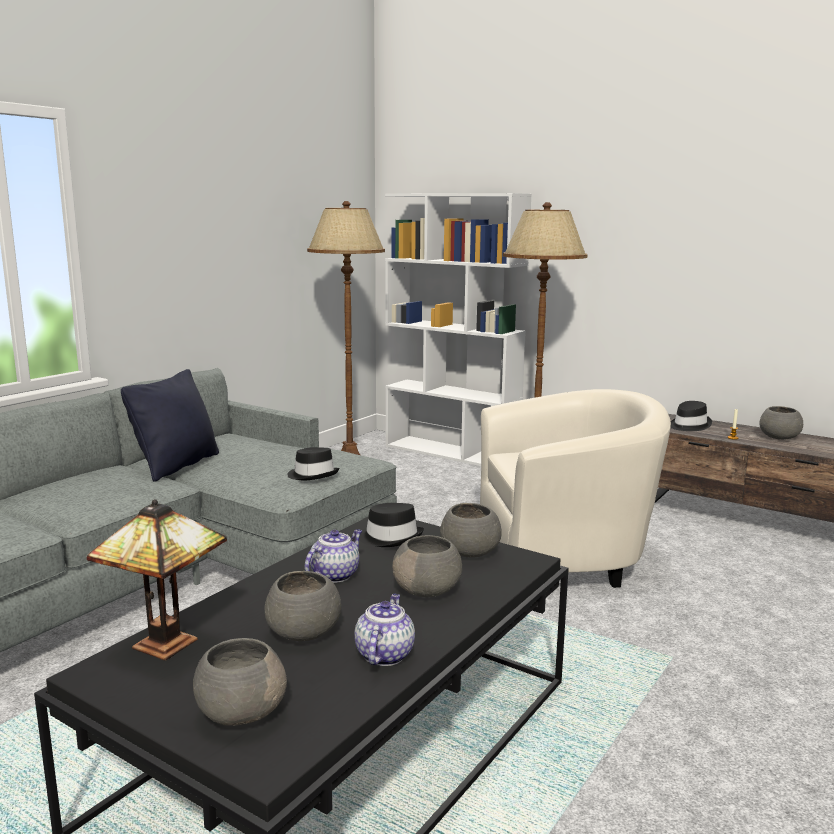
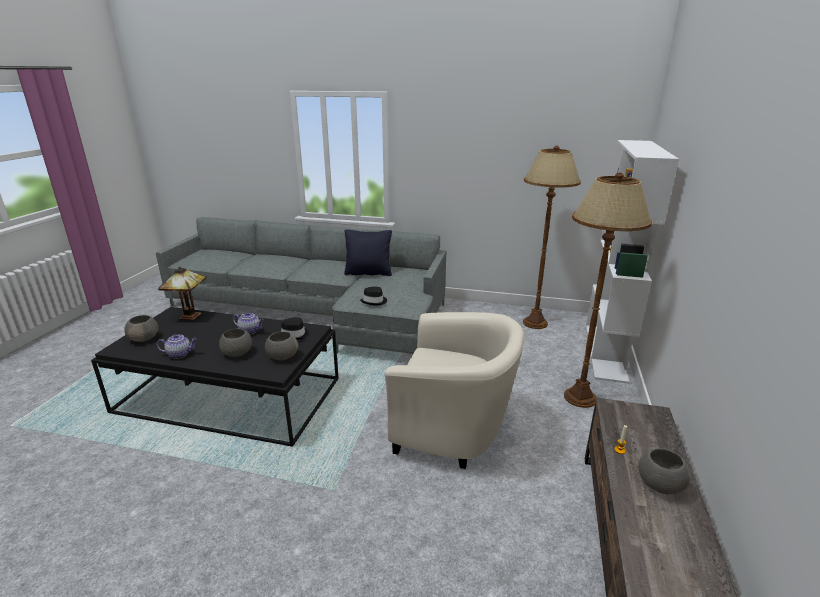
camera: 70 degrees right, 10 degrees up
(302, 633) = (197, 336): grey bowl -> none
(566, 557) = (454, 430): beige armchair -> beige armchair turned 45 degrees counterclockwise
(688, 425) = (635, 421): black hat -> none

